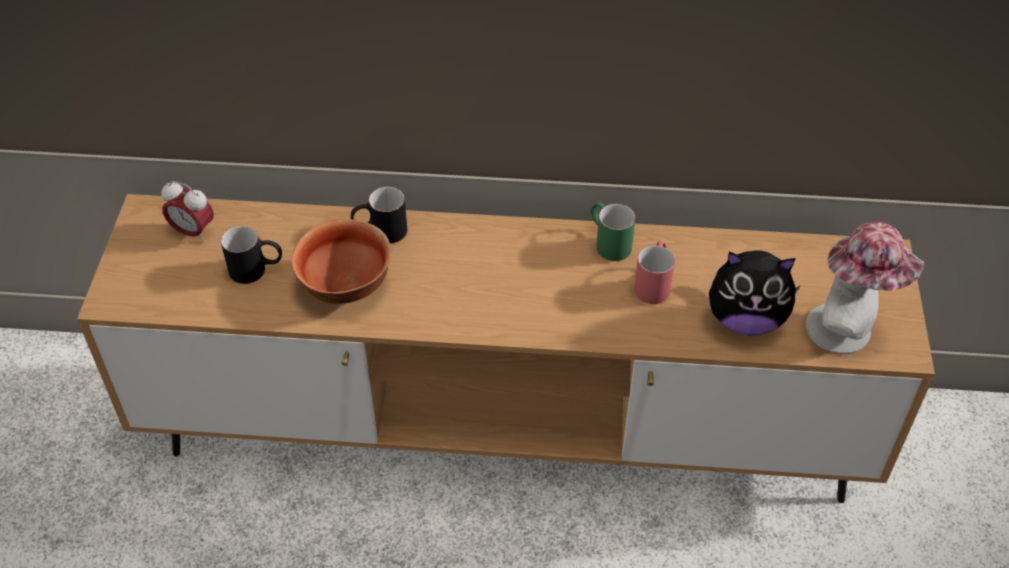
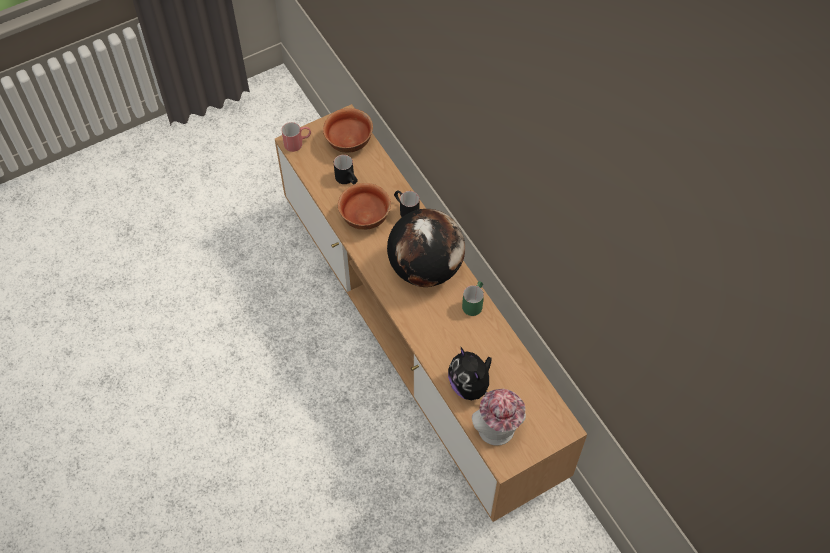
camera: 55 degrees right, 10 degrees up
(193, 232) = (349, 142): alarm clock -> bowl
(502, 263) = (425, 268): none -> globe
(654, 283) = (463, 335): red mug -> red mug (298, 143)

